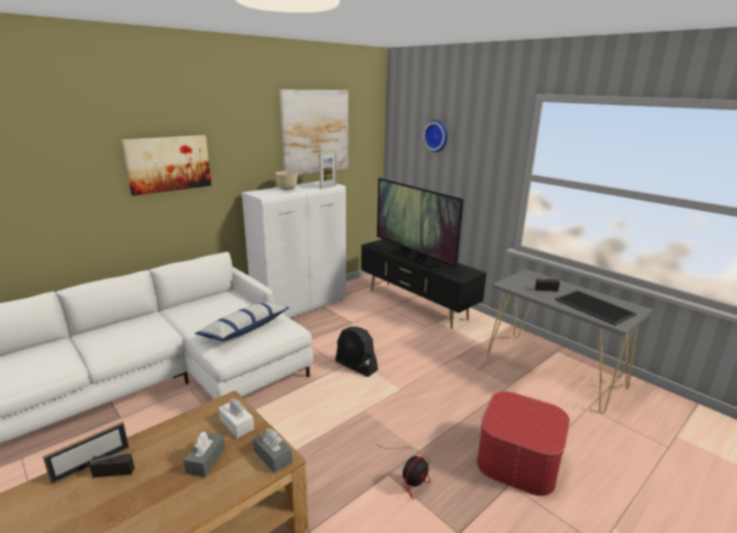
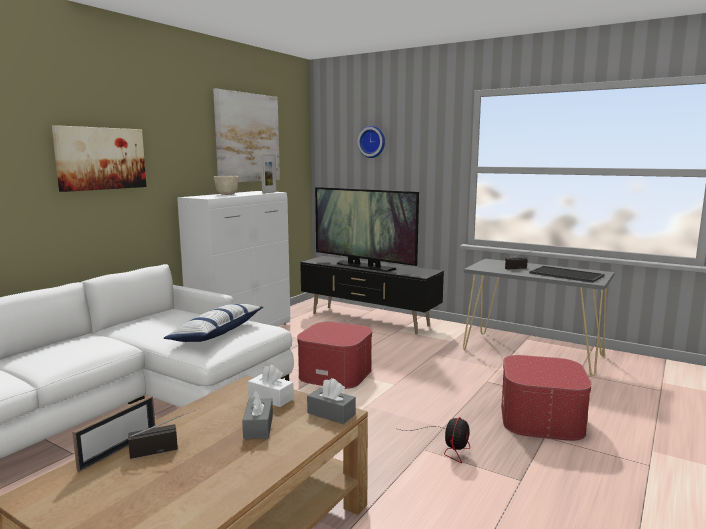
camera: 15 degrees left, 10 degrees down
(356, 366) = (335, 373): black fan -> ottoman

